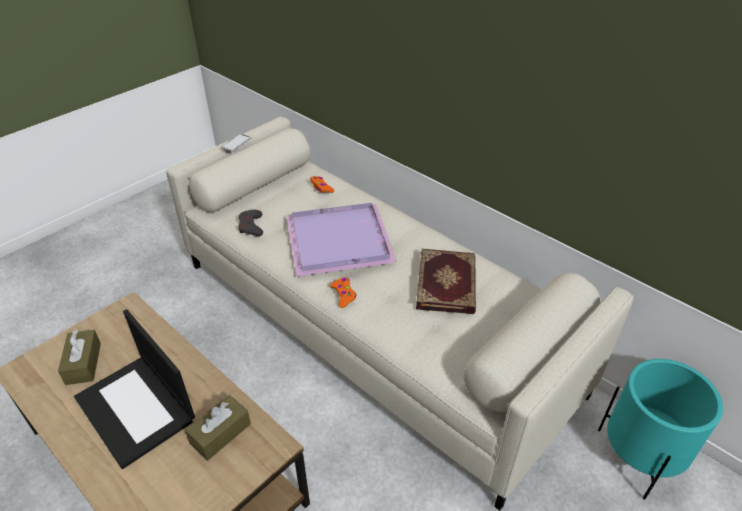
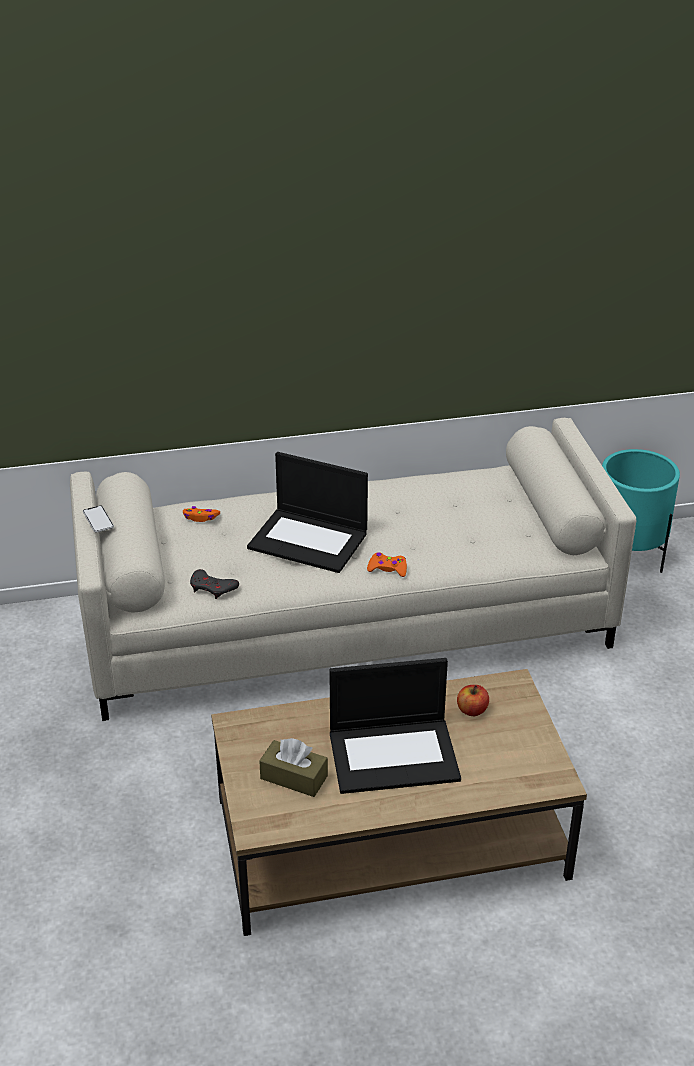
camera: 55 degrees left, 5 degrees down
(220, 433) = (472, 710): brown tissue box -> apple
(341, 242) = (309, 540): purple tray -> laptop
(447, 283) = (434, 507): book -> none

